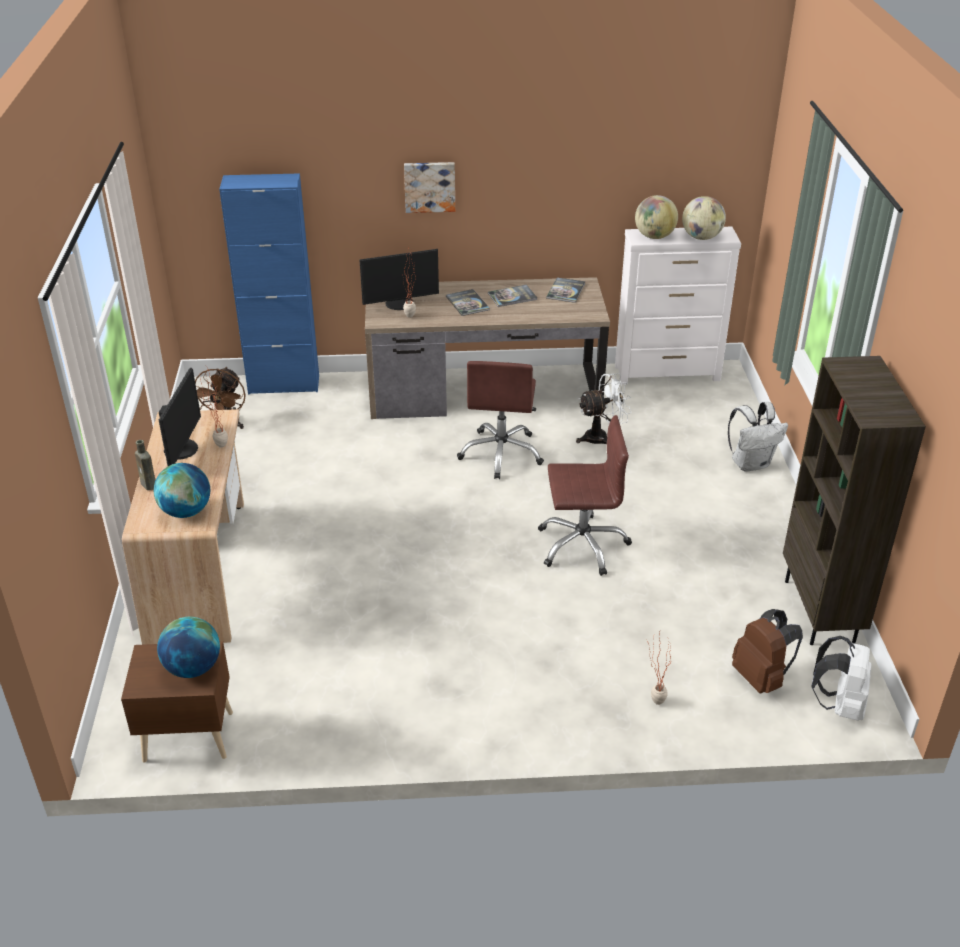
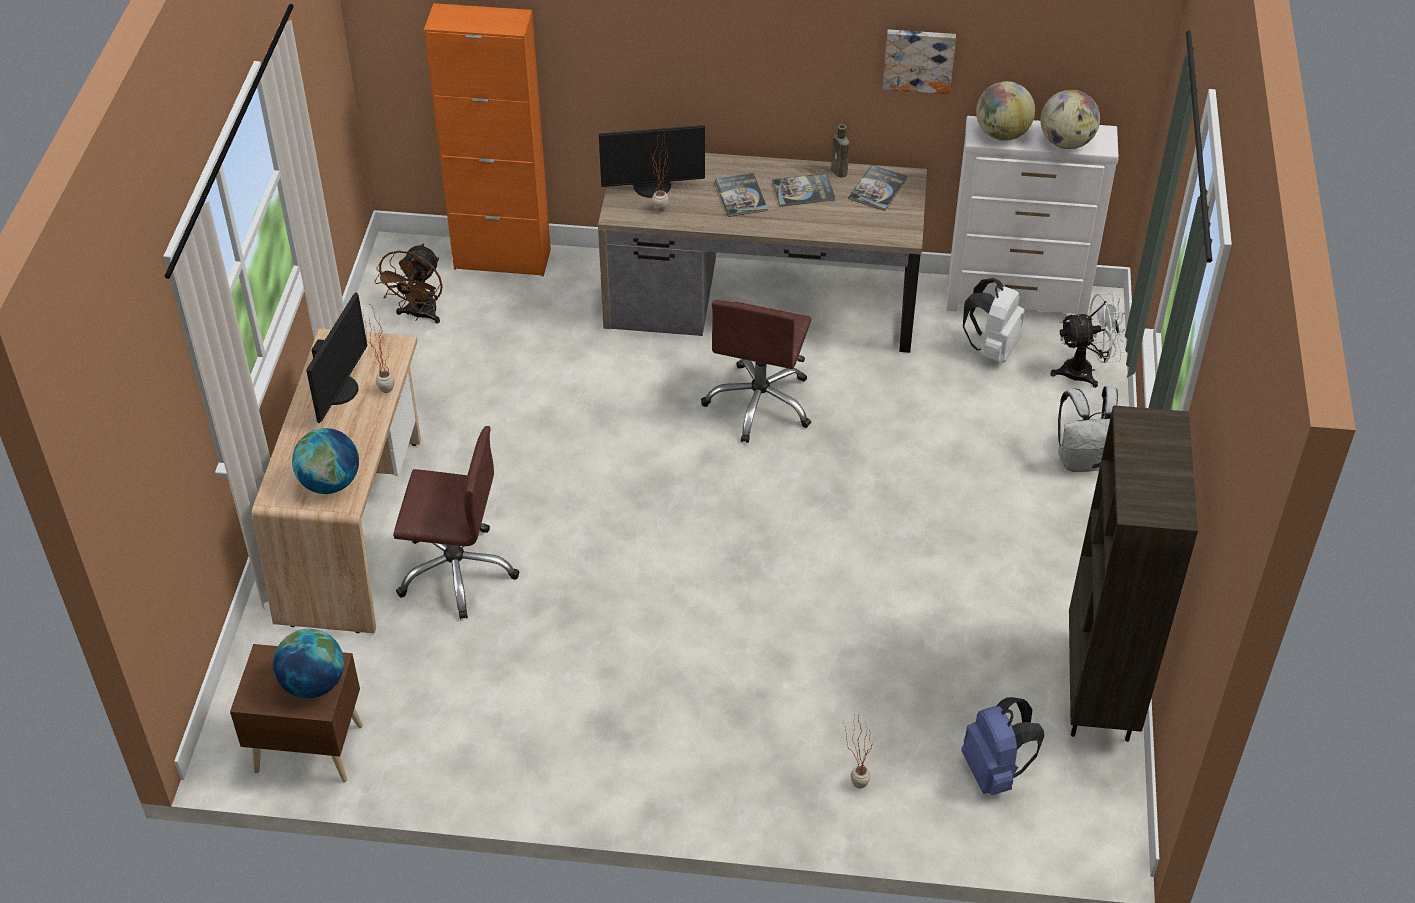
camera: 10 degrees right, 10 degrees up
(149, 485) = (293, 439): brown bottle -> brown bottle (840, 172)
(284, 385) = (502, 259): blue cabinet -> orange cabinet
(429, 186) = (703, 38): picture -> picture (919, 59)
(582, 545) = (827, 555): brown office chair -> brown office chair (457, 571)
(602, 437) = (898, 394): white fan -> white fan (1085, 371)
(761, 678) = (995, 771): brown backpack -> blue backpack
(839, 705) = (1079, 821): white backpack -> white backpack (992, 348)

